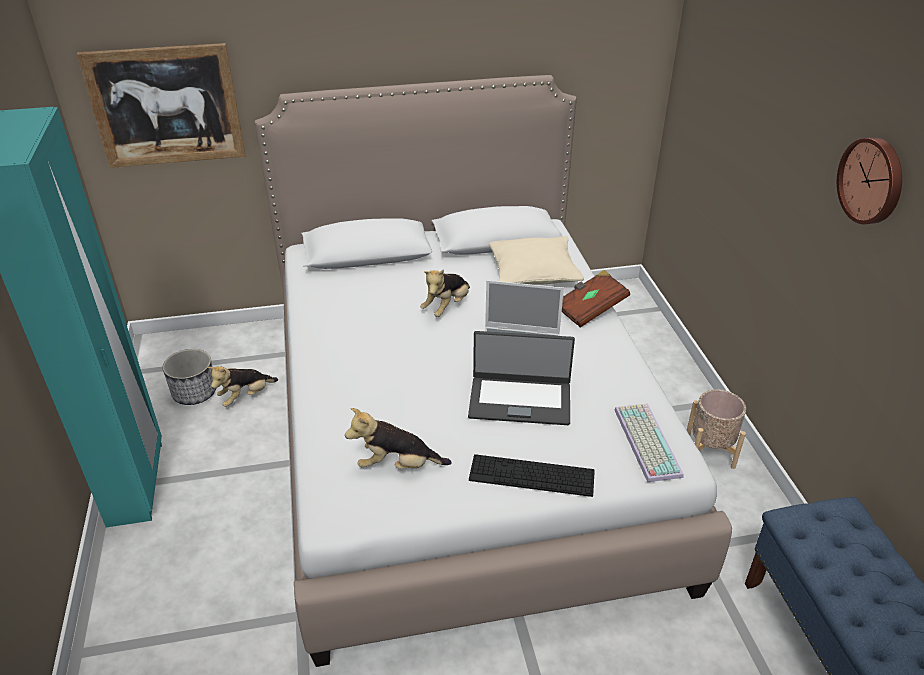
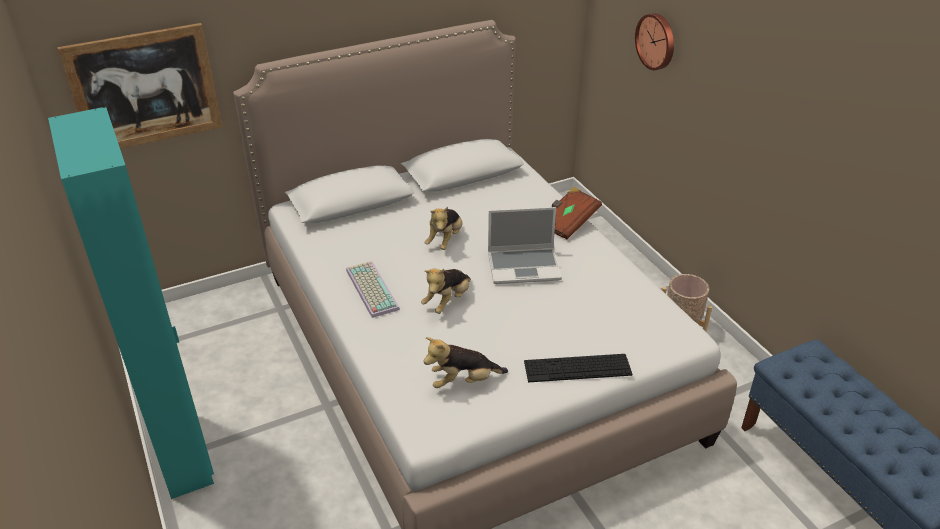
camera: 15 degrees left, 0 degrees up
(195, 393) = (203, 361): planter -> none
(245, 397) = (255, 355): plush toy -> plush toy (447, 301)
(520, 400) = (542, 309): laptop -> none
(533, 272) = (507, 198): beige pillow -> none
(644, 441) = (655, 324): keyboard -> keyboard (370, 289)
(872, 180) = (800, 87): wall clock -> wall clock (656, 41)

